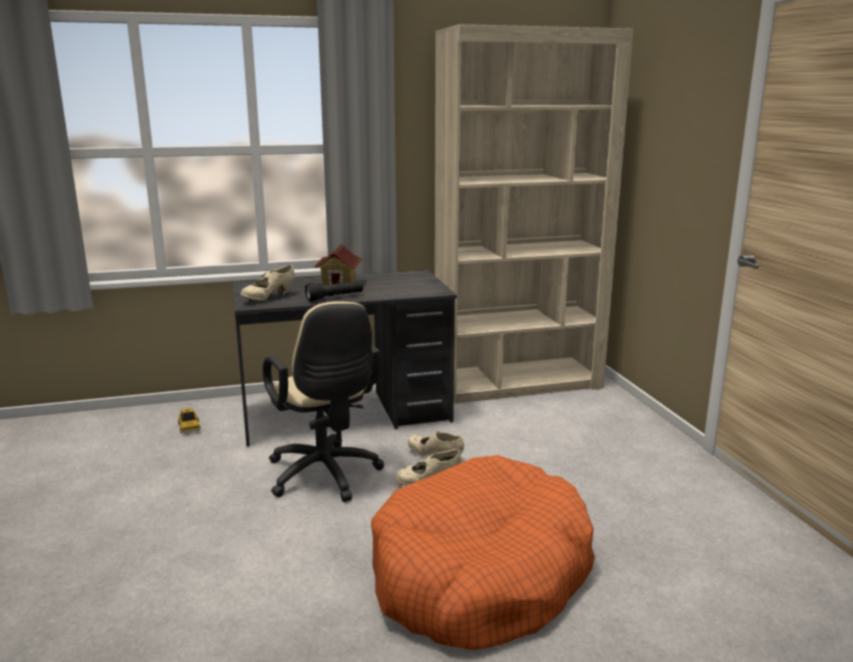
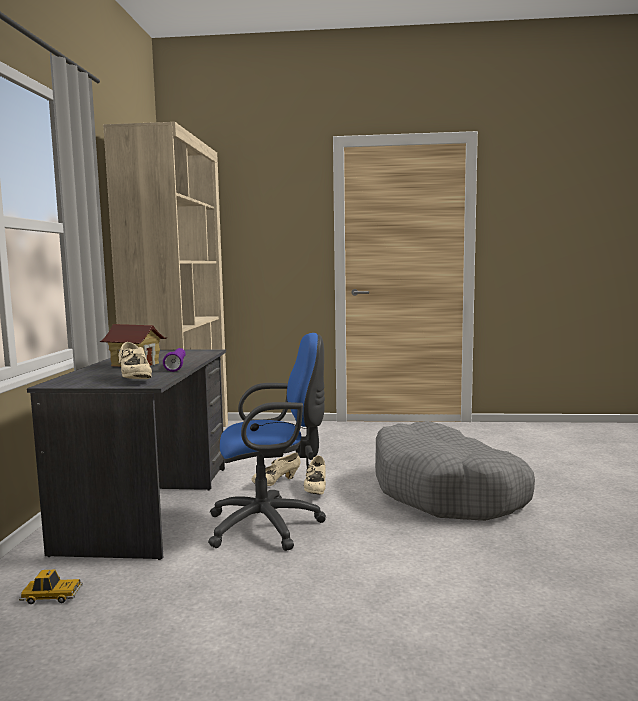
camera: 70 degrees left, 10 degrees down
(326, 477) = (271, 526): beige office chair -> blue office chair
(335, 298) = (176, 367): black flashlight -> purple flashlight
(480, 574) = (447, 491): orange dog bed -> grey dog bed

